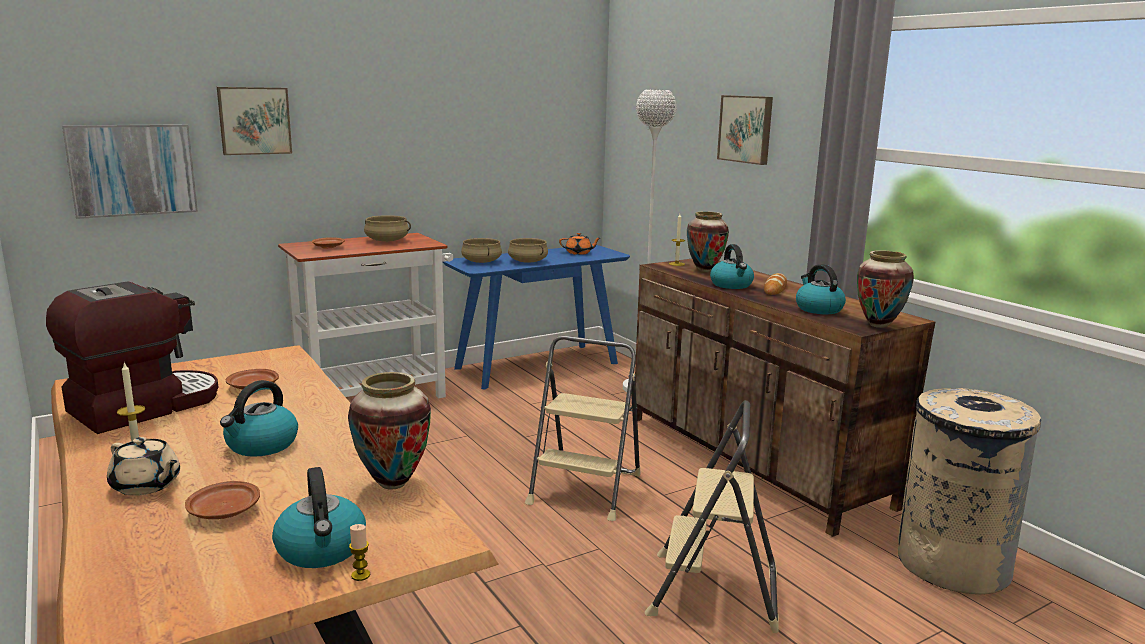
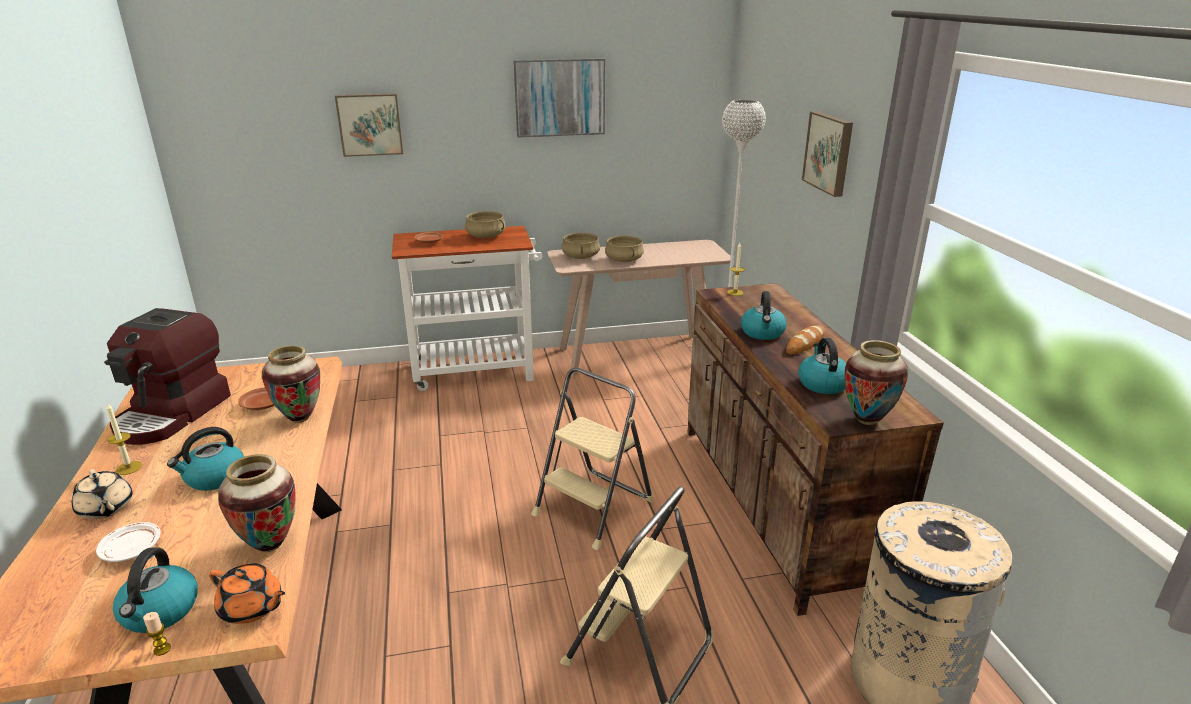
camera: 20 degrees right, 10 degrees up
(132, 170) = (269, 169): picture -> picture (560, 97)
(144, 405) = (173, 414): coffee machine -> coffee machine turned 135 degrees clockwise
(224, 511) = (132, 550): brown plate -> white plate
(537, 365) = (636, 354): blue console table -> beige console table
(579, 253) = (684, 251): orange teapot -> orange teapot (252, 608)
(704, 270) = (755, 305): vase -> vase (300, 418)

